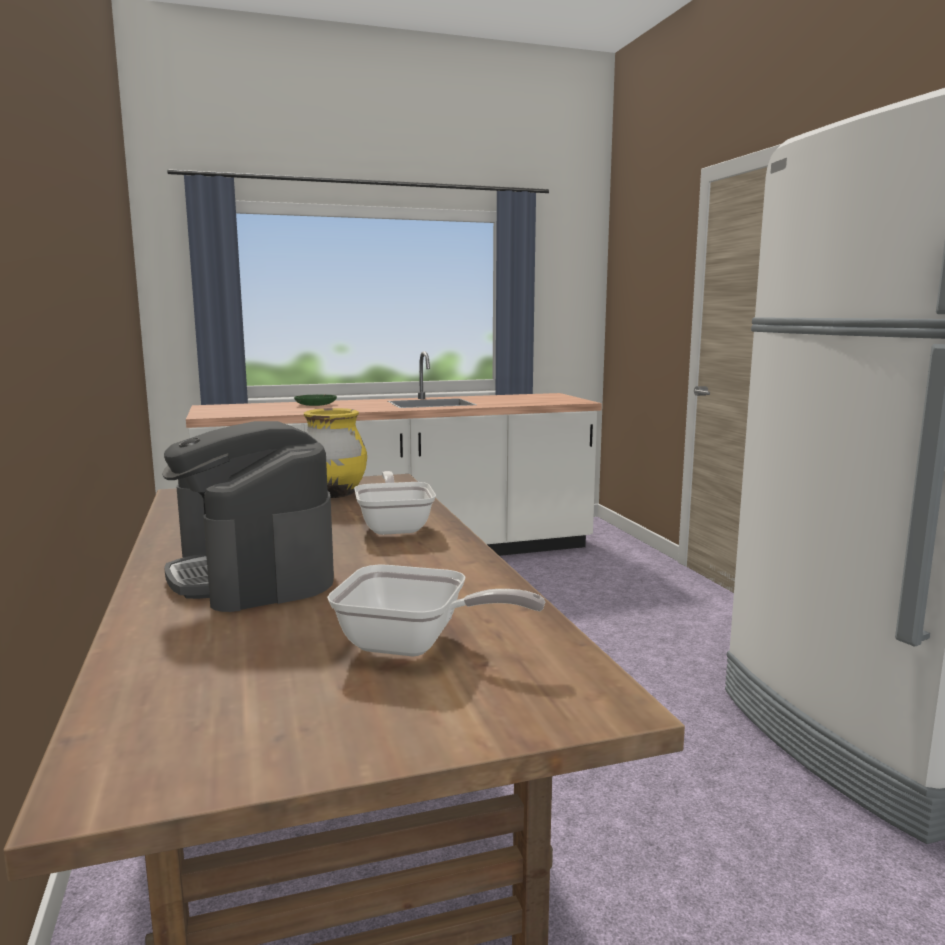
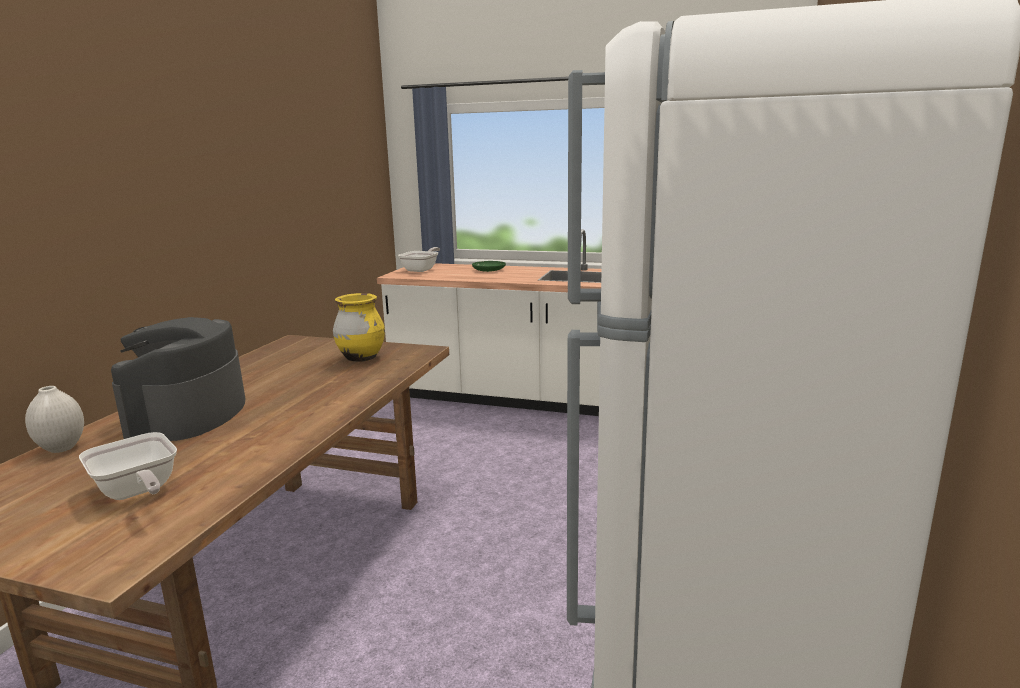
camera: 35 degrees right, 5 degrees up
(144, 642) = (62, 448): none -> white vase
(395, 526) = (330, 395): frying pan -> frying pan (422, 269)

